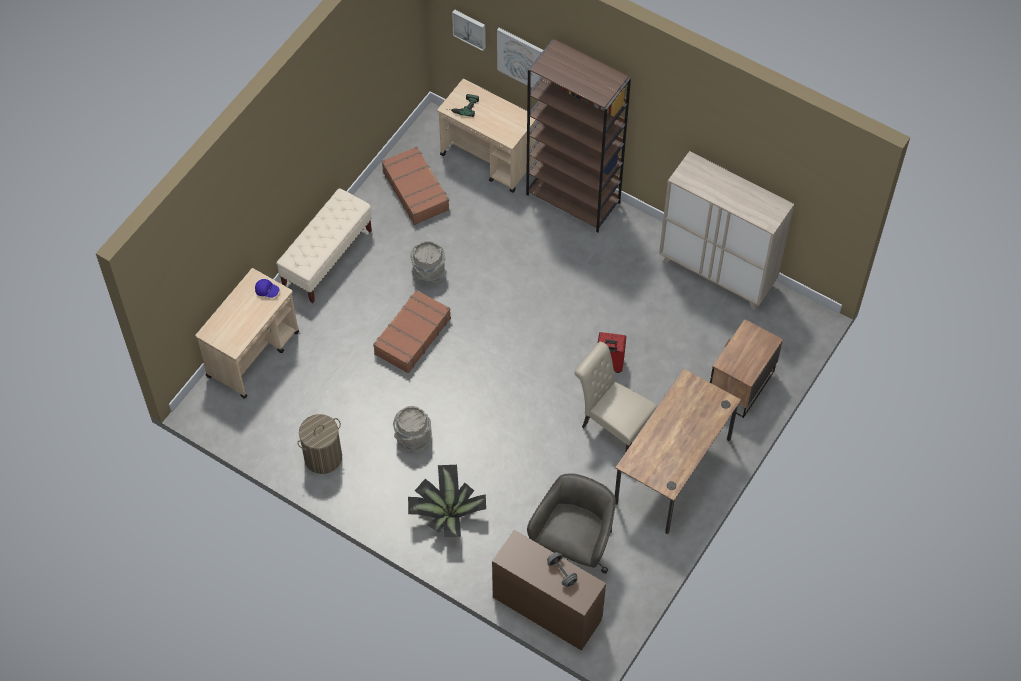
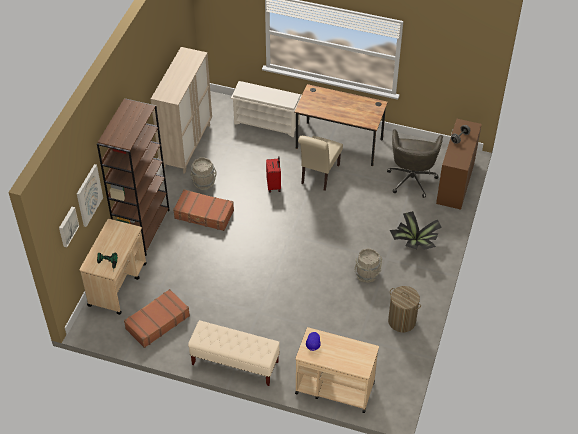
camera: 105 degrees left, 10 degrees down
(412, 336) = (286, 294): brown suitcase -> brown suitcase (204, 215)
(429, 273) = (230, 297): grey bucket -> grey bucket (203, 183)
(573, 550) = (412, 178): grey office chair -> grey office chair turned 90 degrees counterclockwise
(740, 385) = (267, 123): nightstand -> white shoe rack

